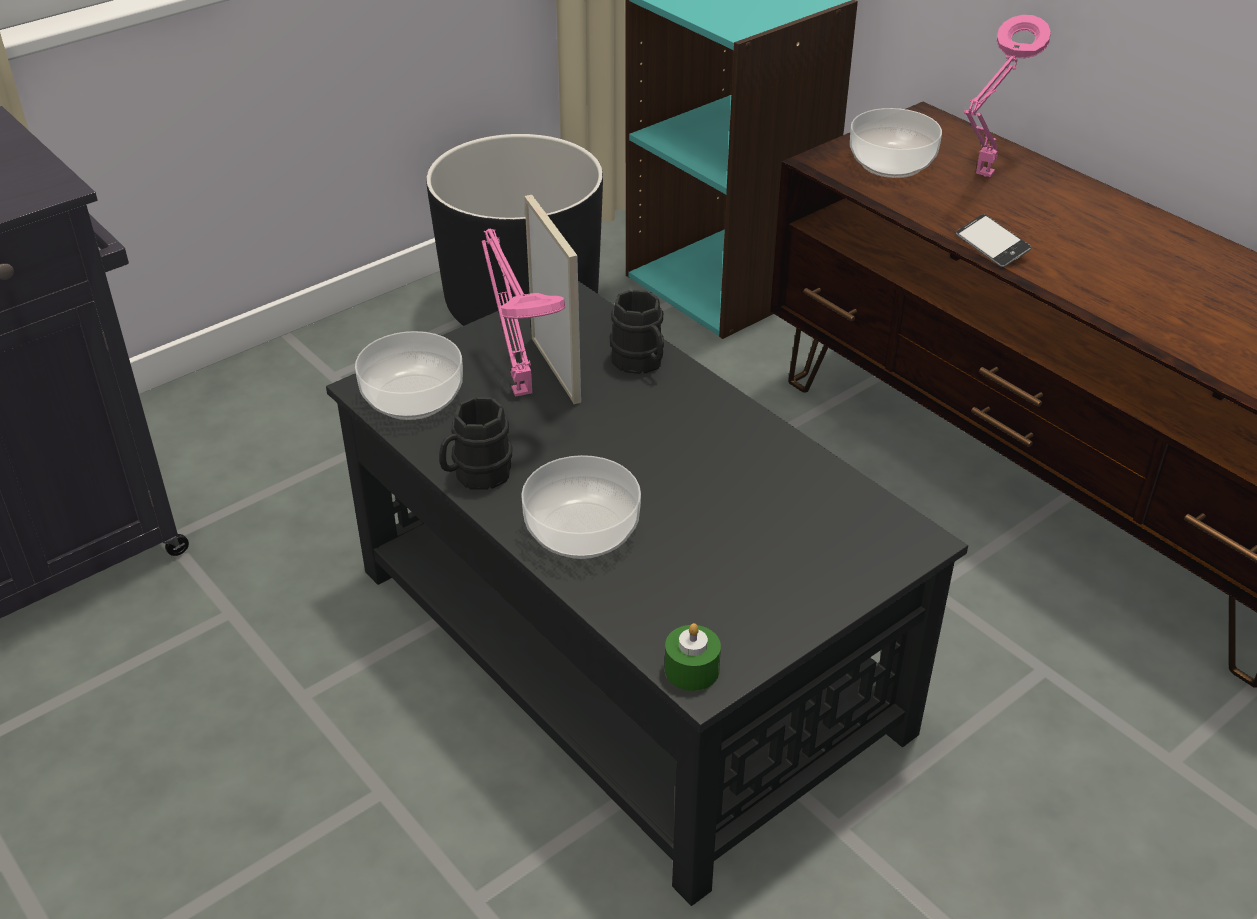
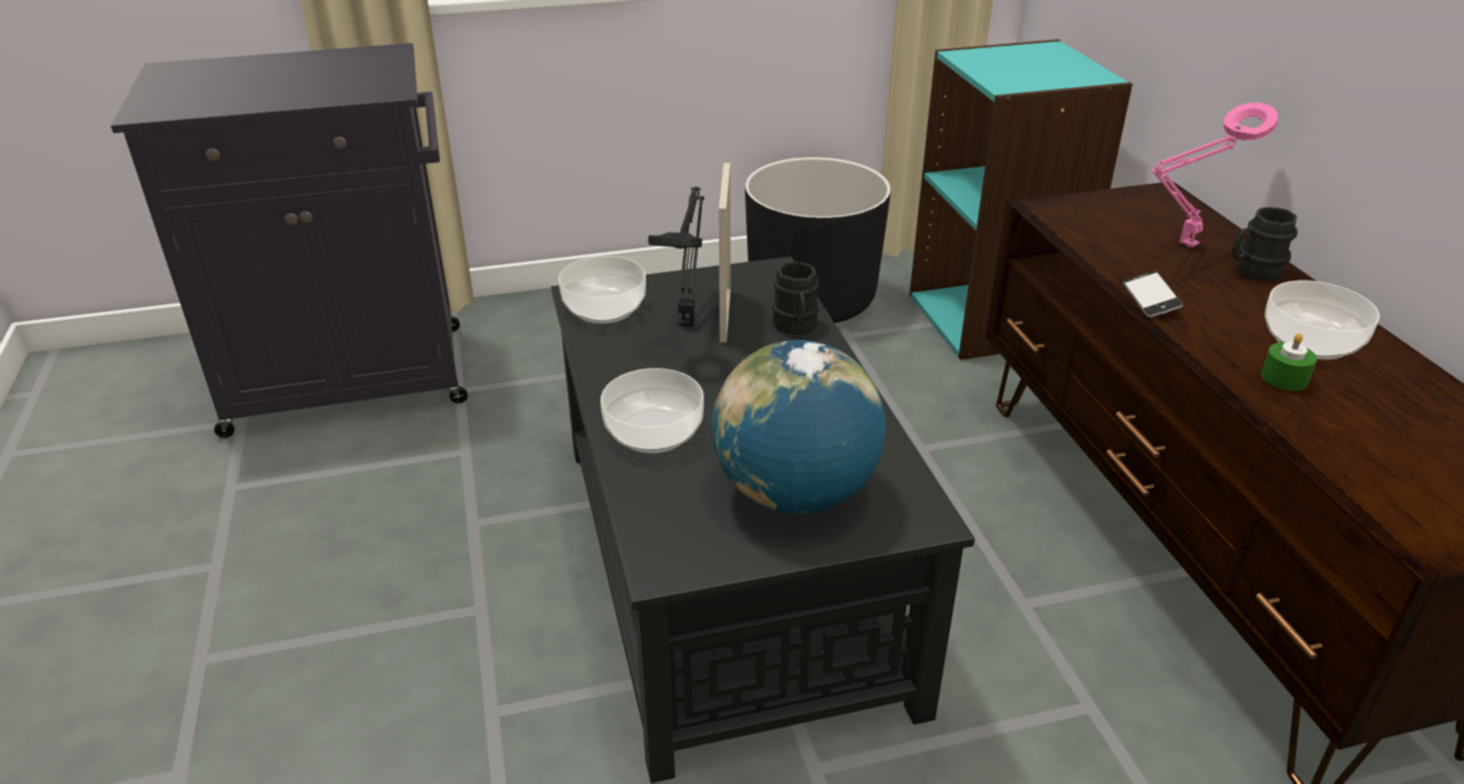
camera: 25 degrees right, 5 degrees down
(476, 475) = (607, 371): black mug -> black mug (1253, 271)
(520, 389) = (687, 322): pink table lamp -> black table lamp
(691, 669) = (657, 558): green candle -> green candle (1284, 378)
(774, 554) = (795, 493): none -> globe
(890, 162) = (1104, 219): bowl -> bowl (1310, 340)

